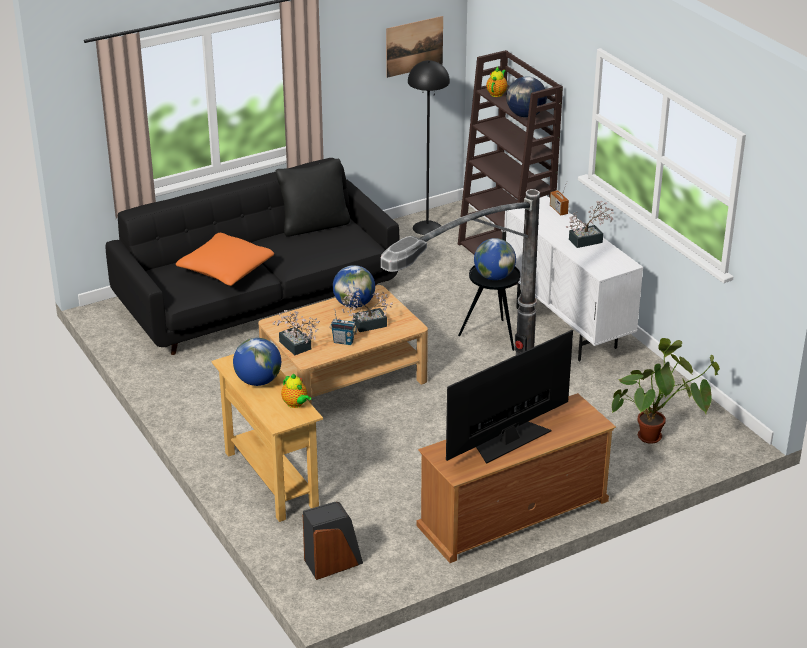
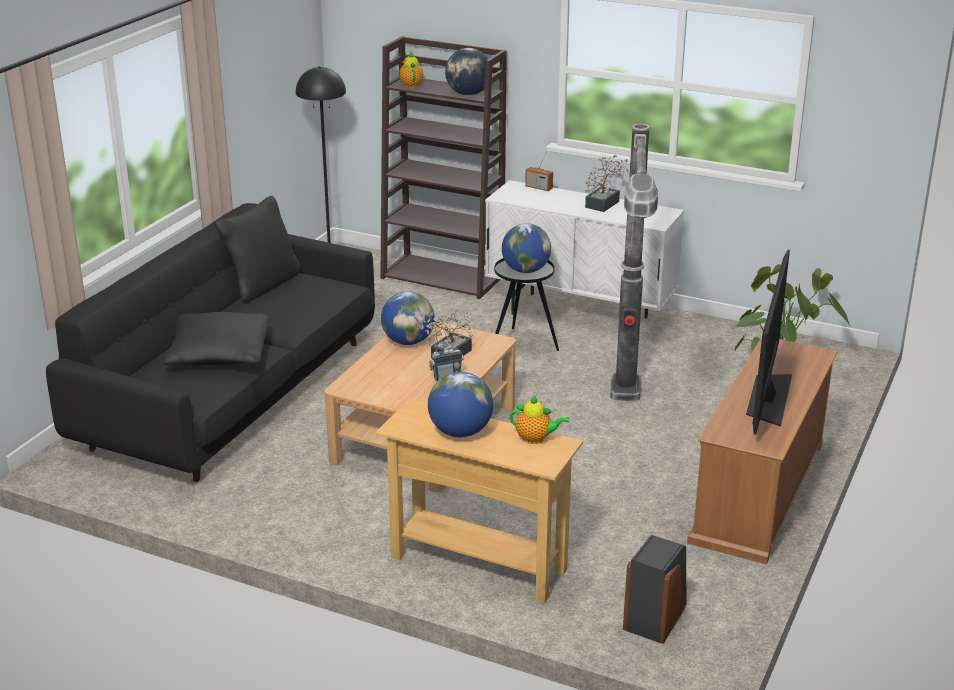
camera: 35 degrees left, 5 degrees down
(226, 270) = (219, 355): orange pillow -> black pillow
(297, 347) = (404, 401): potted plant -> none
(414, 46) = (286, 58): picture -> none

